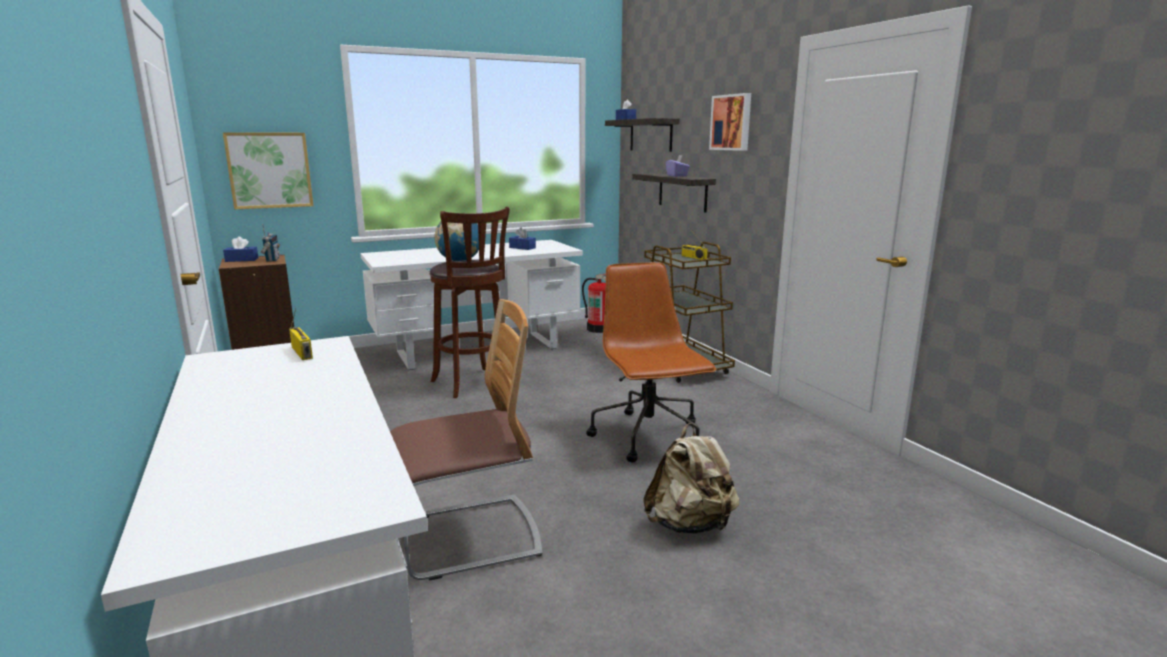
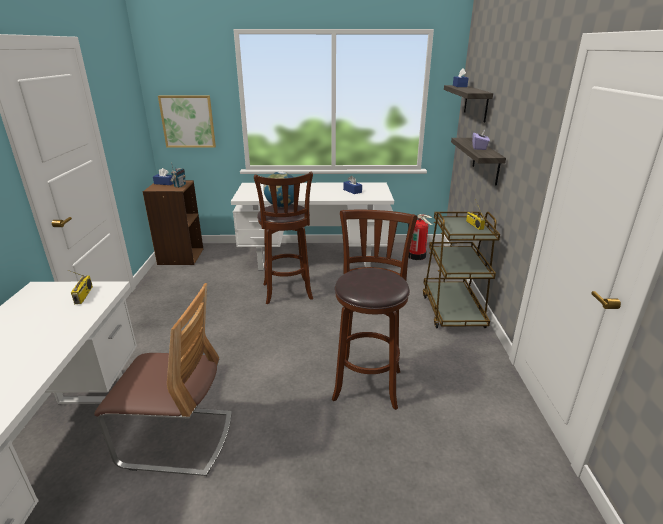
camera: 25 degrees right, 10 degrees up
(648, 437) = (367, 382): brown office chair -> brown stool
(690, 525) = (328, 488): beige backpack -> none
(731, 122) = (523, 108): picture -> none

